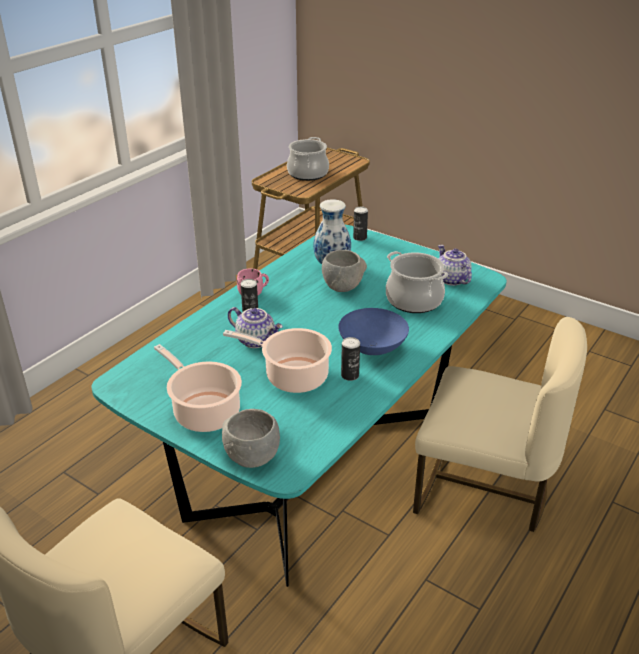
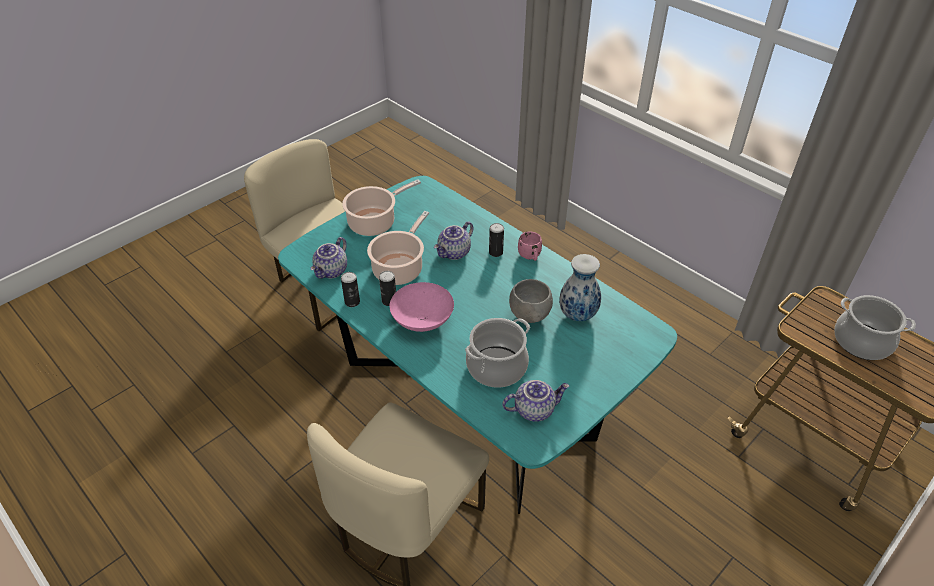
camera: 100 degrees right, 10 degrees up
(252, 458) = (317, 241): grey bowl -> none
(311, 431) = (332, 271): none -> teapot
(360, 238) = (640, 347): can -> can (352, 302)
(372, 347) = (423, 321): blue bowl -> pink bowl

